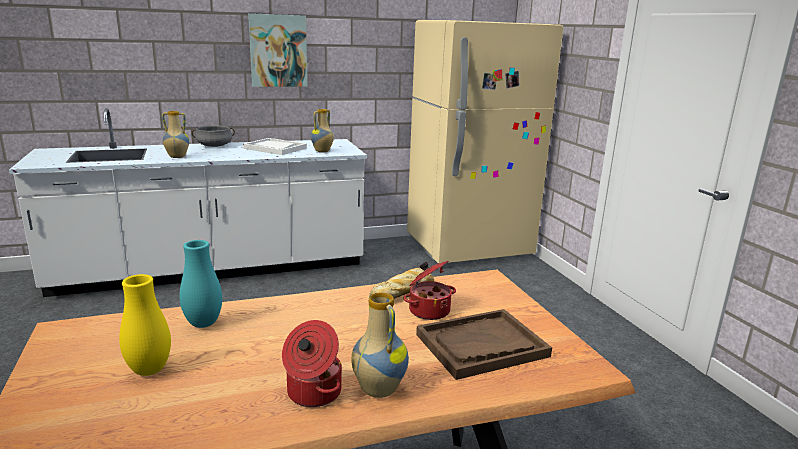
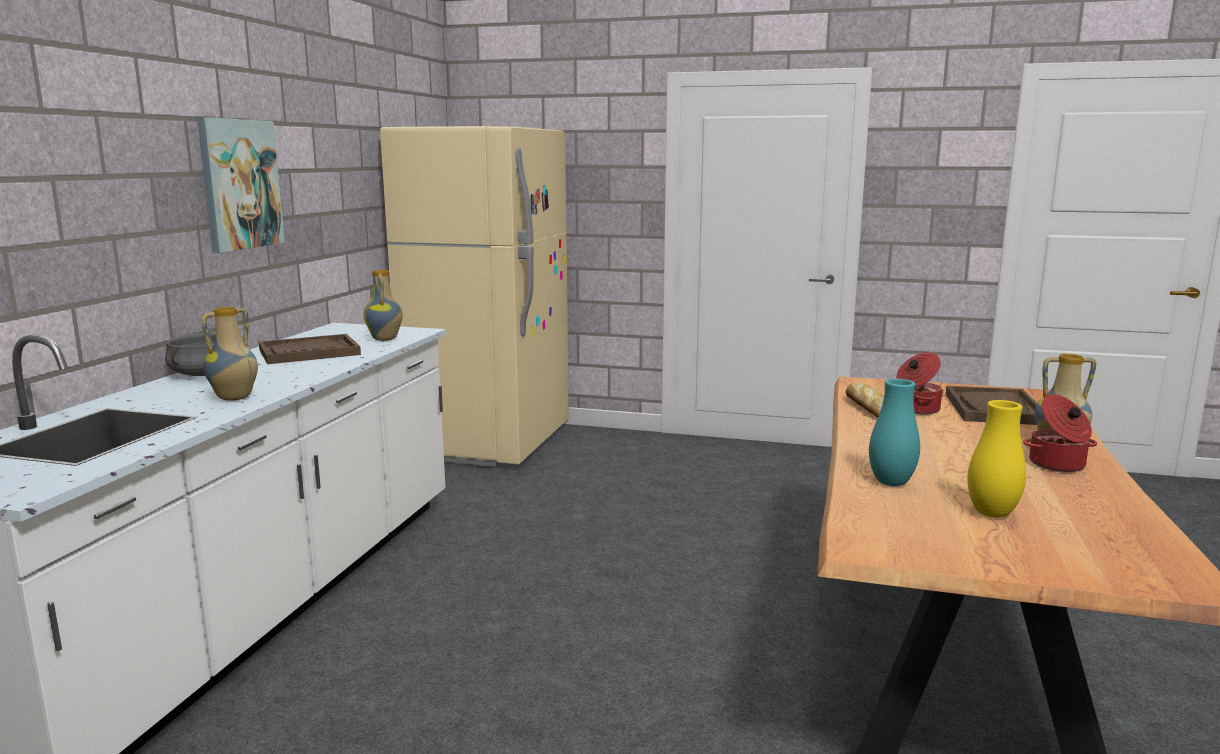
camera: 55 degrees left, 5 degrees down
(275, 148) = (309, 352): white tray -> brown tray

